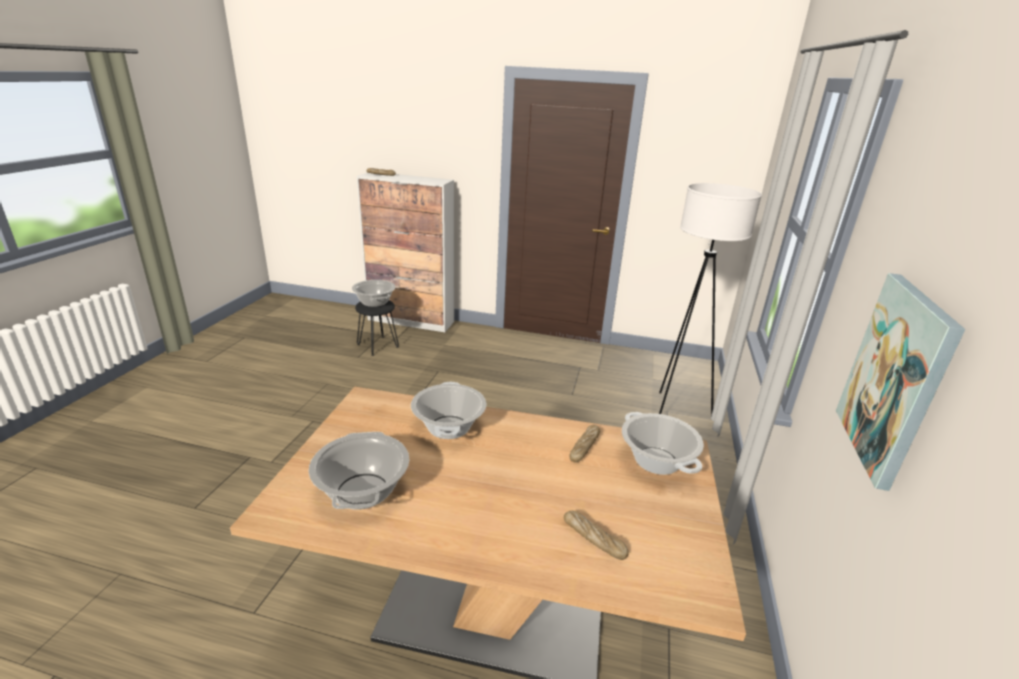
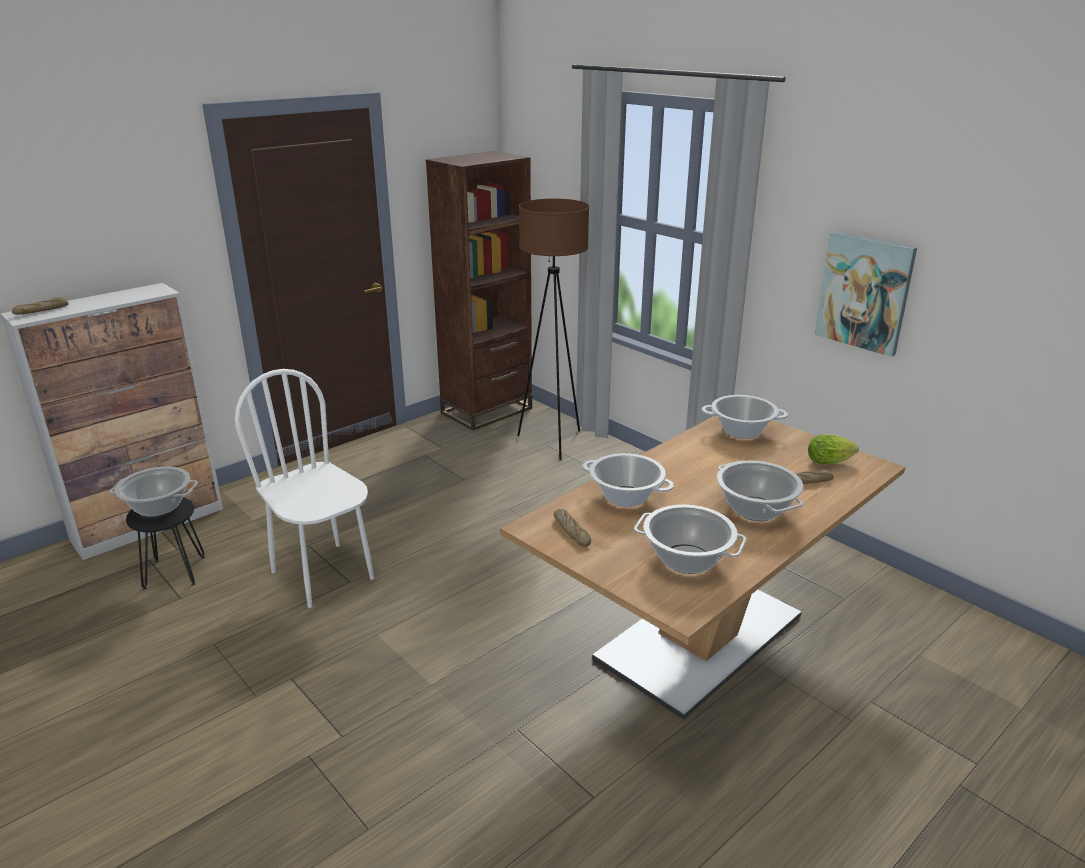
camera: 55 degrees left, 0 degrees up
(414, 389) = (323, 574): none -> white chair
(494, 513) = (756, 509): none -> cooking pot
(584, 447) = (704, 450): bread -> bread (571, 532)
(668, 550) = (831, 462): none -> lettuce
(671, 366) = (487, 410): none -> brown bookcase
(675, 411) = (552, 442): white floor lamp -> brown floor lamp

